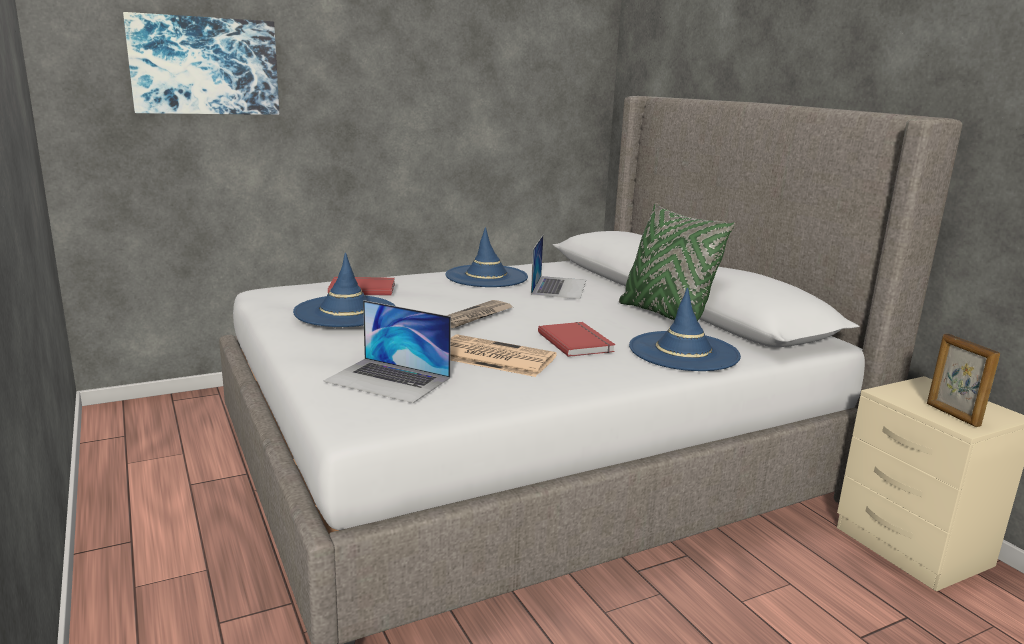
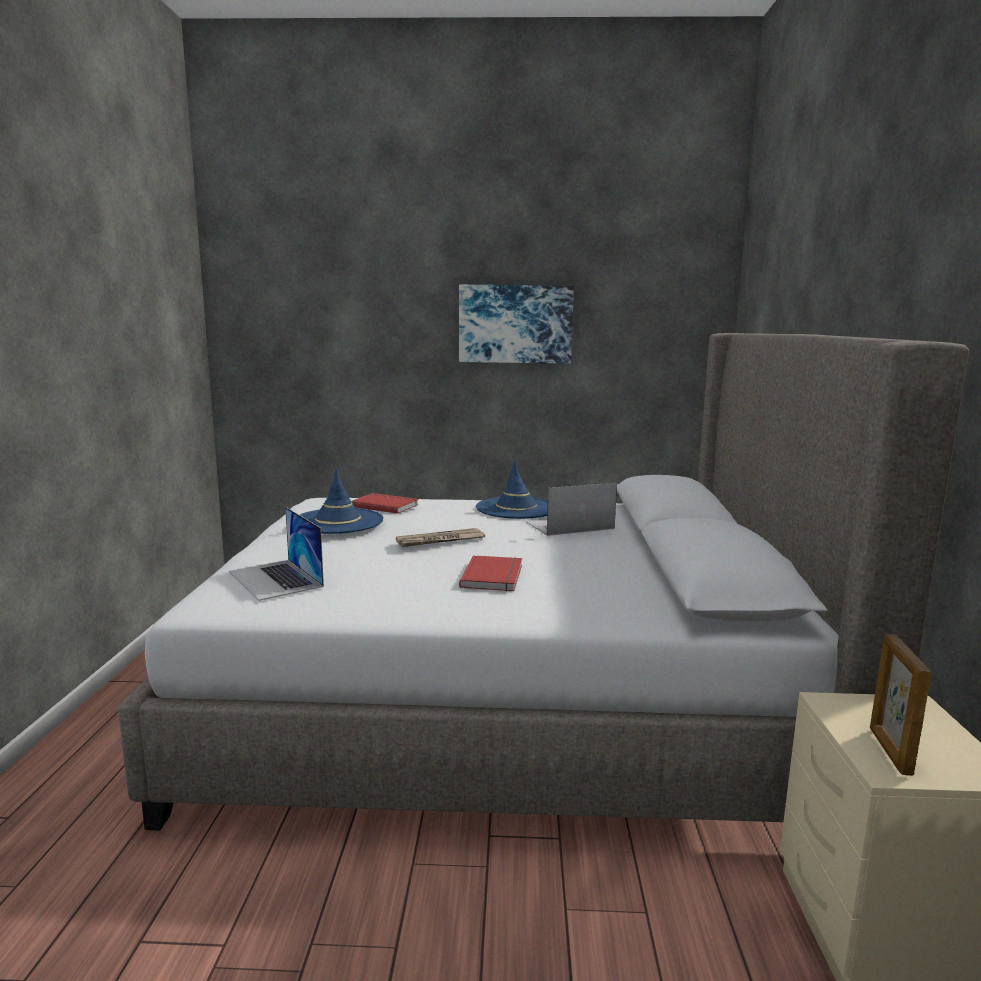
camera: 30 degrees right, 5 degrees down
(204, 66) = (326, 315): picture -> picture (515, 324)
(492, 357) = (393, 576): newspaper -> none
(559, 287) = (569, 525): laptop -> laptop turned 150 degrees counterclockwise
(665, 315) = (637, 566): green pillow -> none
(683, 352) = (588, 604): blue hat -> none

